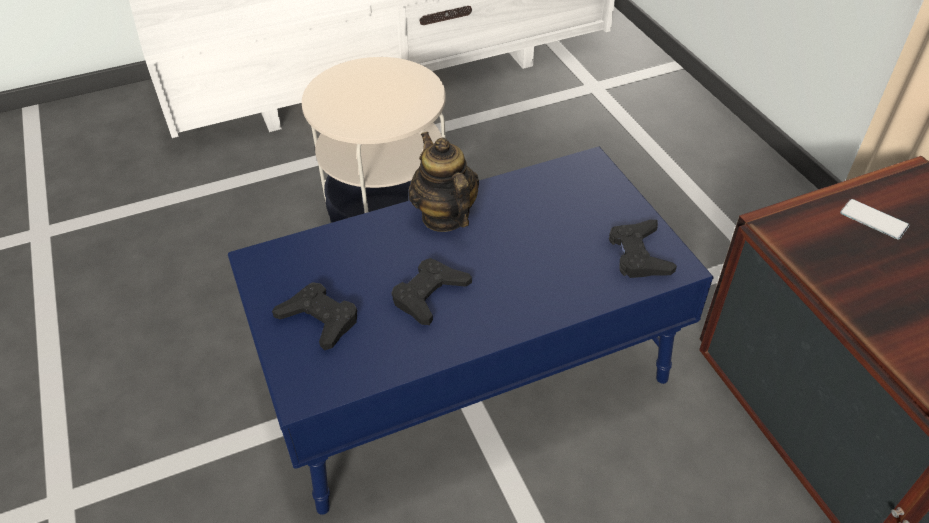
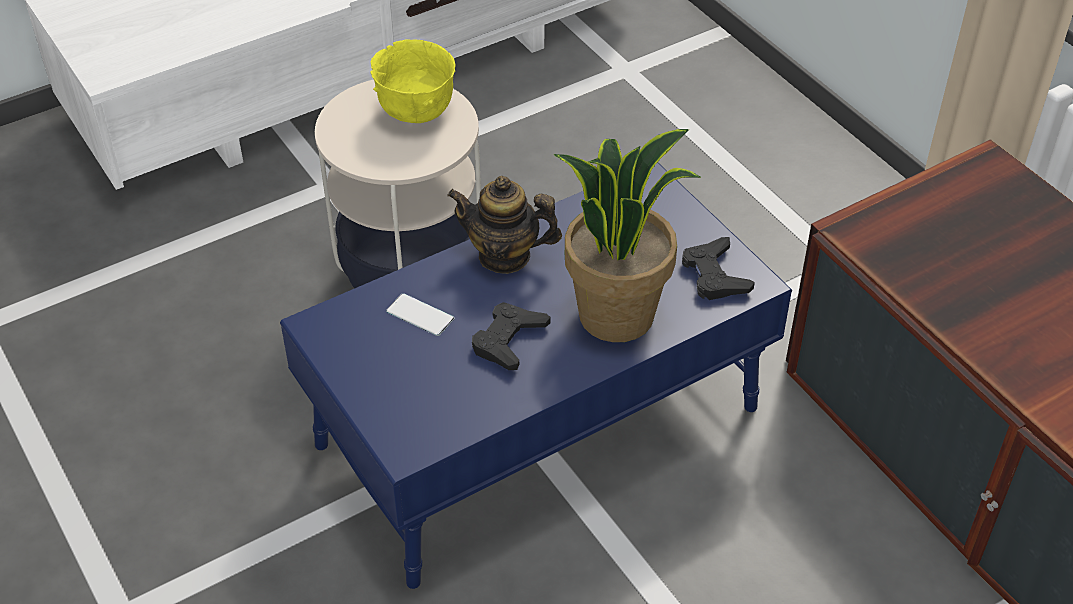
camera: 10 degrees left, 0 degrees up
(319, 319) = (401, 378): black game controller -> none
(393, 85) = (416, 111): none -> yellow bowl
(444, 216) = (504, 256): teapot -> teapot turned 45 degrees counterclockwise
(538, 281) = (617, 314): none -> potted plant
(873, 219) = (944, 214): phone -> phone (420, 315)

